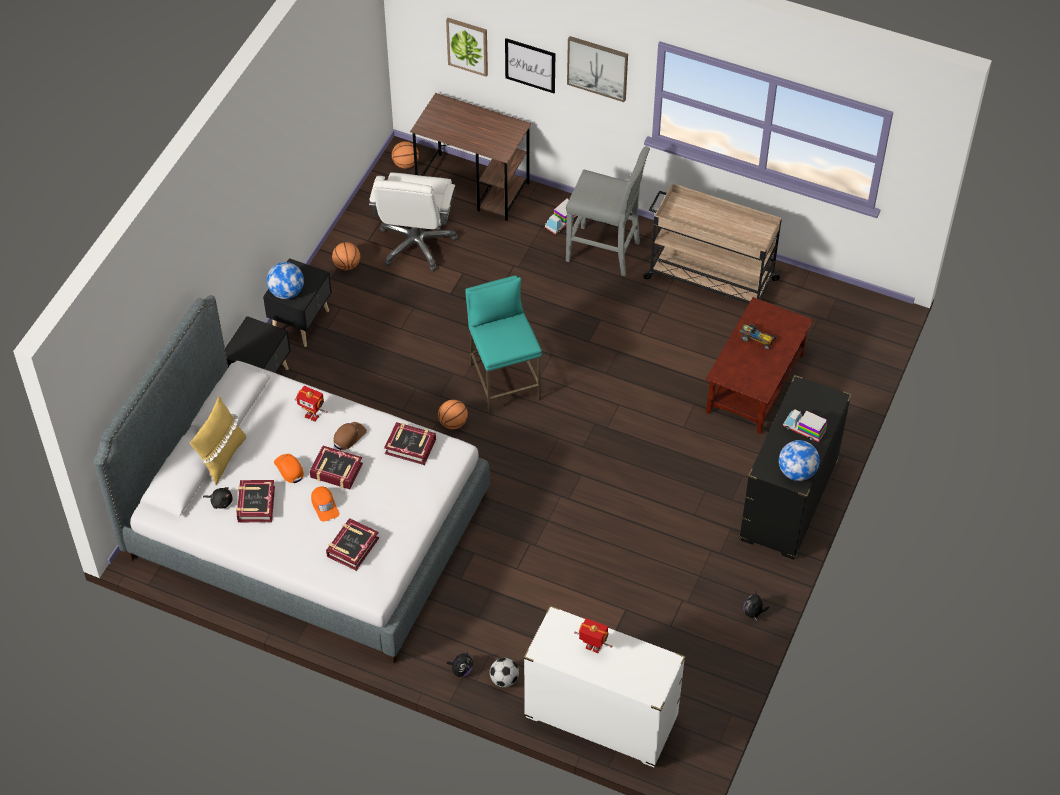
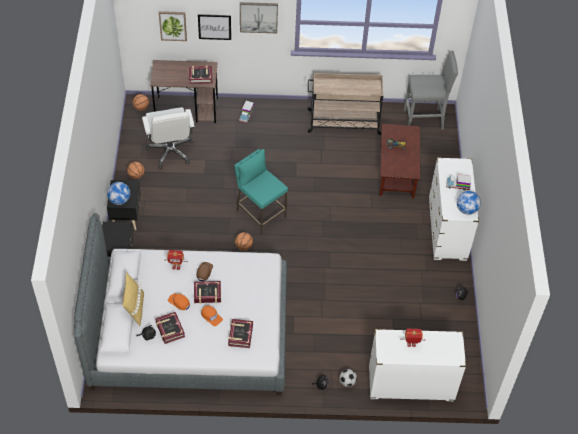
camera: 25 degrees left, 0 degrees up
(410, 446) = (243, 265): book -> book (200, 76)
(604, 252) = (279, 124): grey stool -> grey stool (424, 119)
(788, 501) = (447, 230): black dresser -> white dresser

